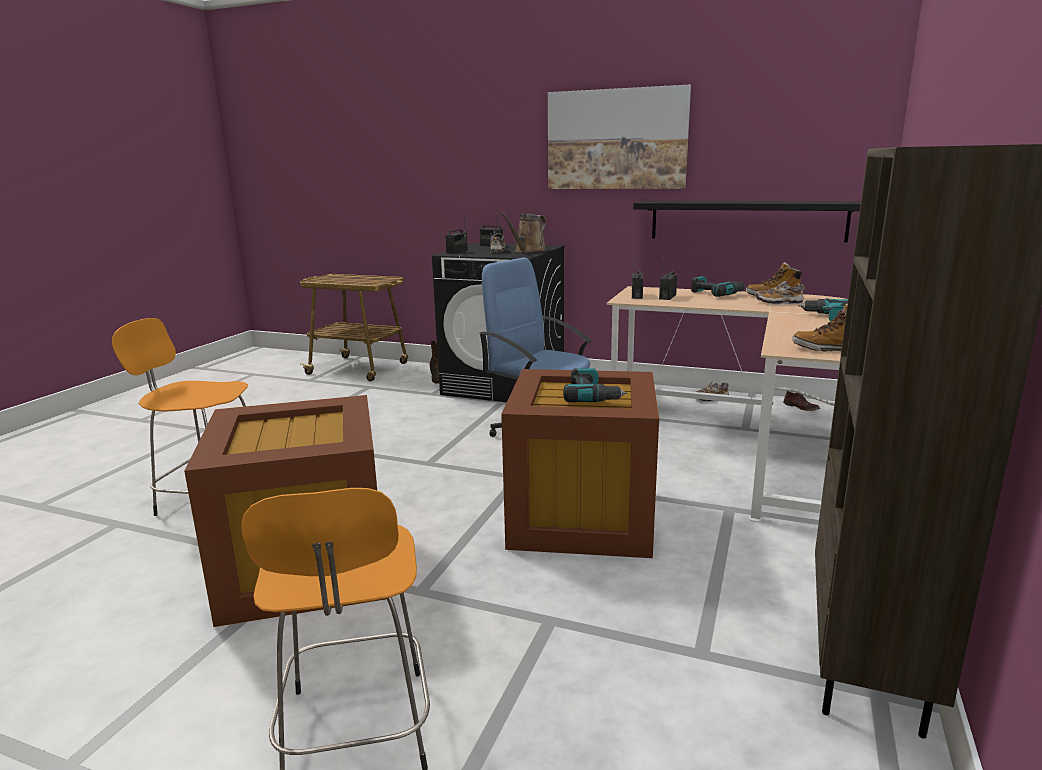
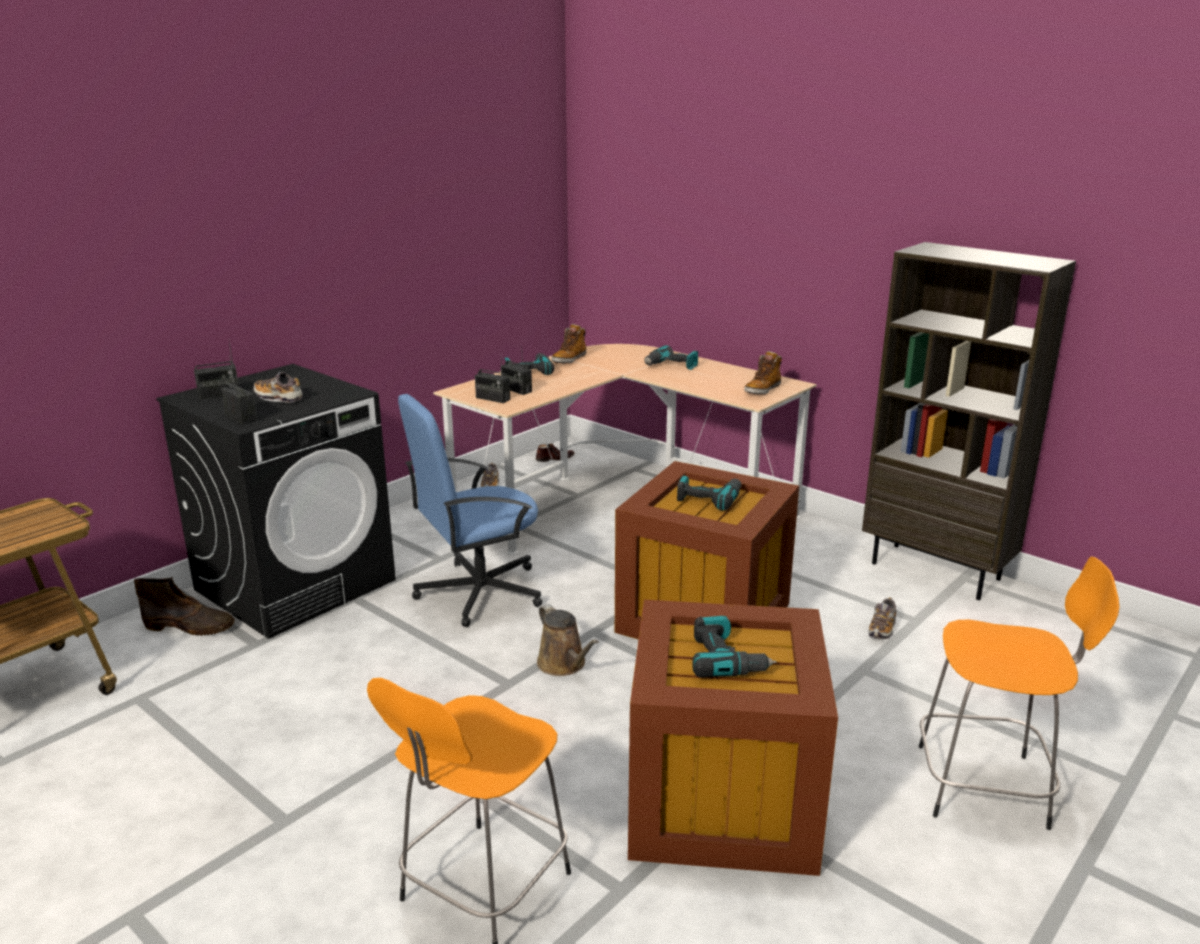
camera: 70 degrees left, 5 degrees up
(289, 433) = (726, 659): none -> power drill
(528, 251) = (312, 385): brown watering can -> brown watering can (564, 664)
(616, 139) = (336, 211): picture -> none
(746, 220) = (472, 285): black shelf -> none
(779, 303) = (596, 364): shoe -> shoe (882, 629)

